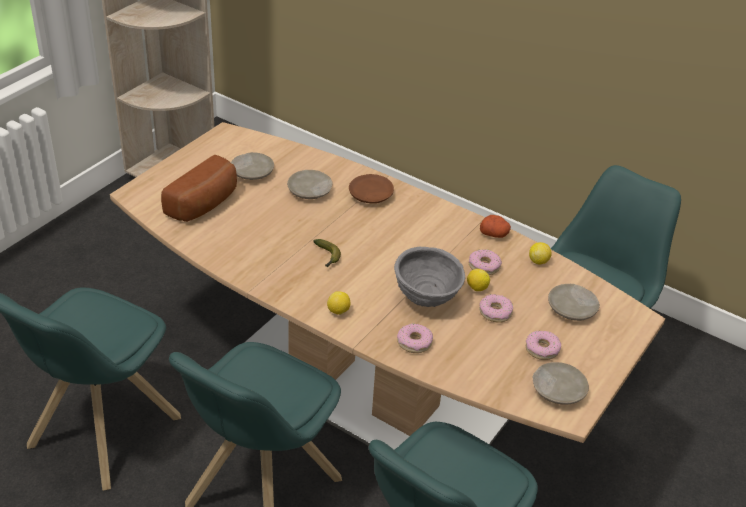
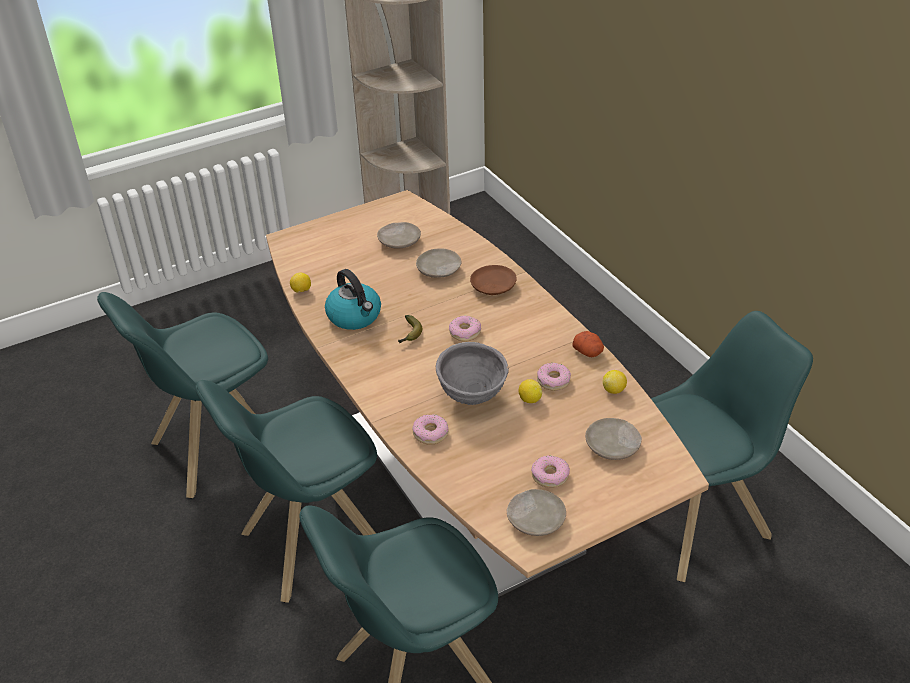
camera: 30 degrees right, 0 degrees up
(205, 204) = (338, 261): bread -> none
(263, 253) = (355, 316): none -> kettle
(338, 311) = (383, 386): lemon -> lemon (301, 291)
(495, 312) = (530, 427): donut -> donut (465, 333)

